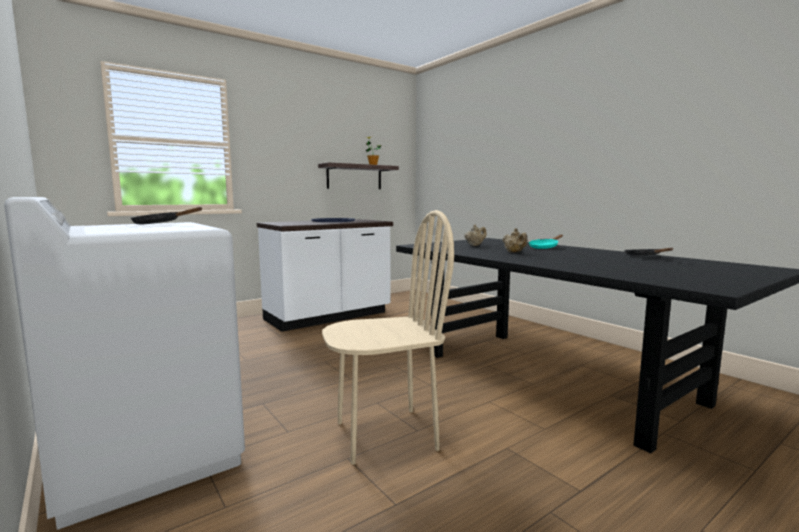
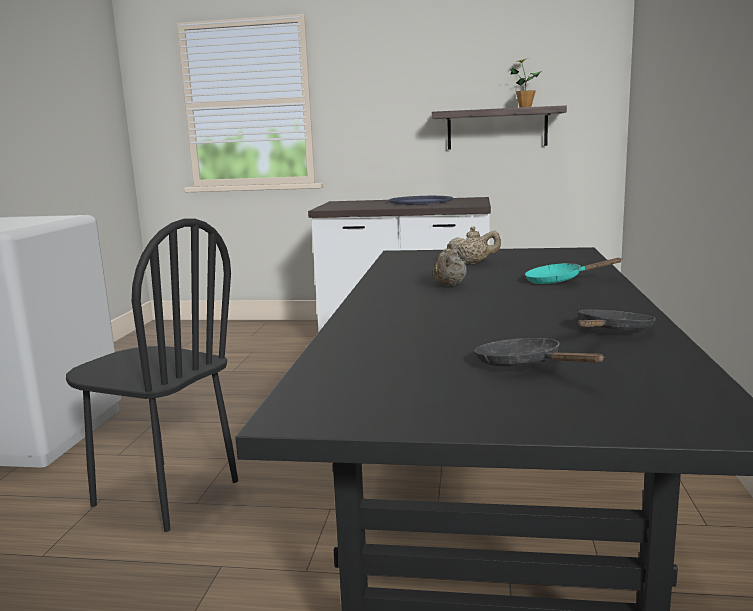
camera: 45 degrees right, 5 degrees up
(161, 224) = (38, 219): black frying pan -> black frying pan (524, 366)
(385, 435) = (165, 494): beige chair -> black chair

